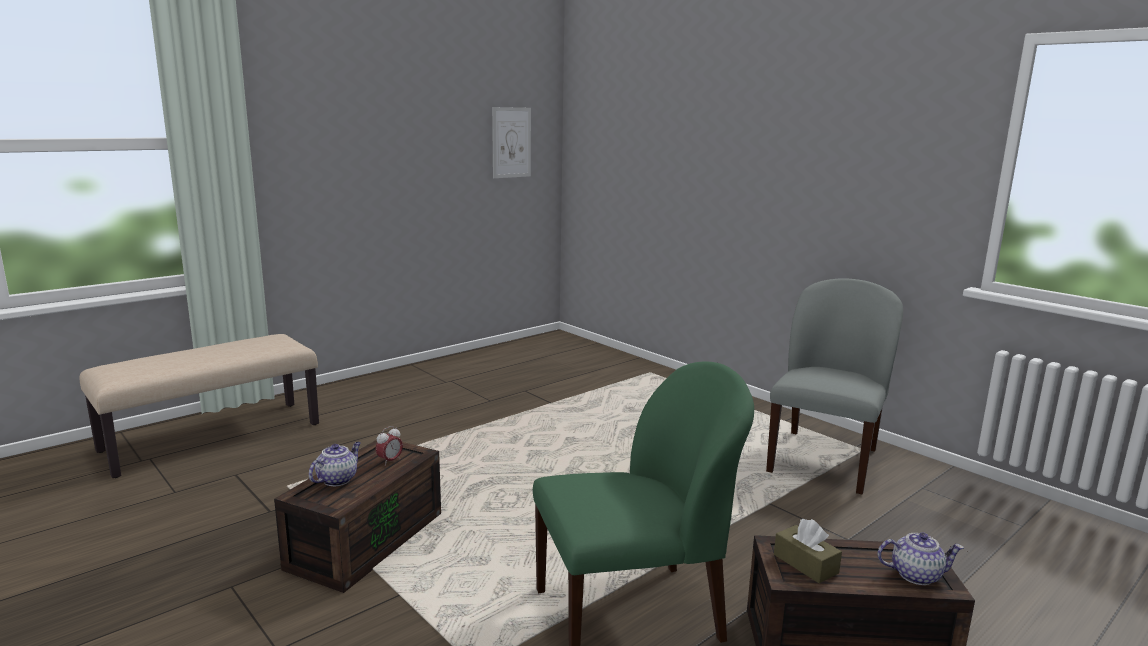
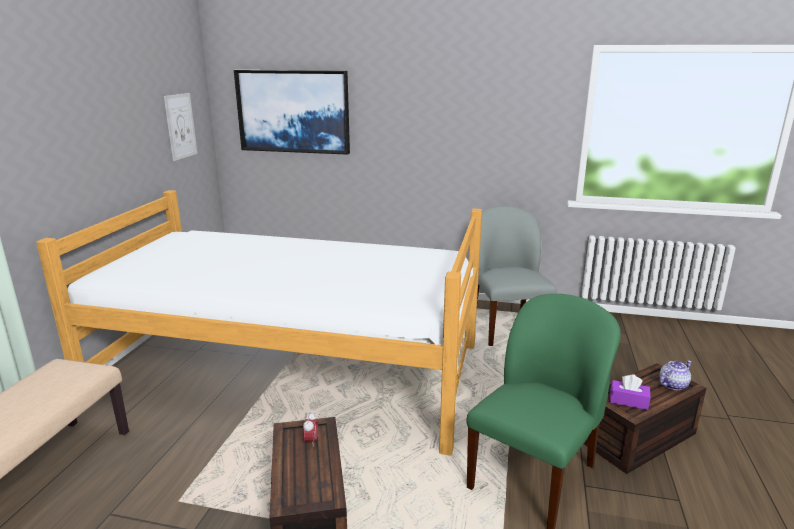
camera: 35 degrees left, 5 degrees up
(337, 479) = (296, 475): teapot -> none
(509, 421) = (290, 369): none -> bed
(635, 134) = (293, 111): none -> picture
(805, 564) = (628, 401): brown tissue box -> purple tissue box

